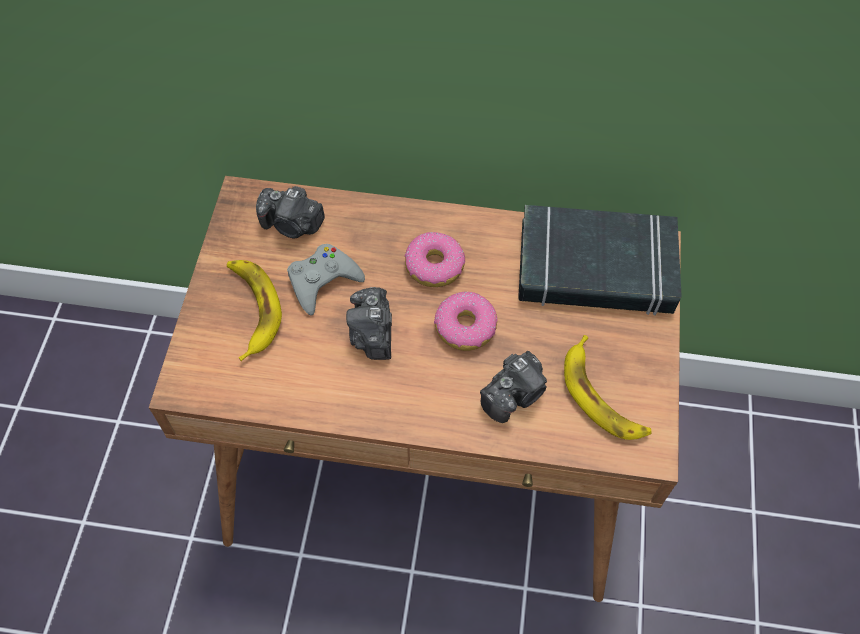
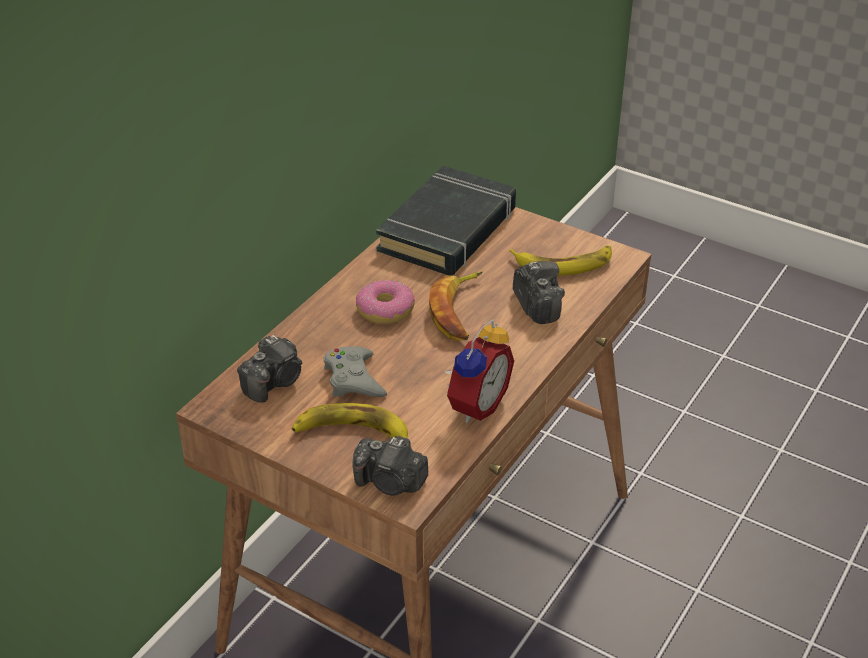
camera: 65 degrees left, 20 degrees down
(331, 393) = (475, 405): none -> alarm clock
(372, 335) = (431, 364): camera -> camera (390, 482)
(465, 327) = (458, 311): donut -> banana

